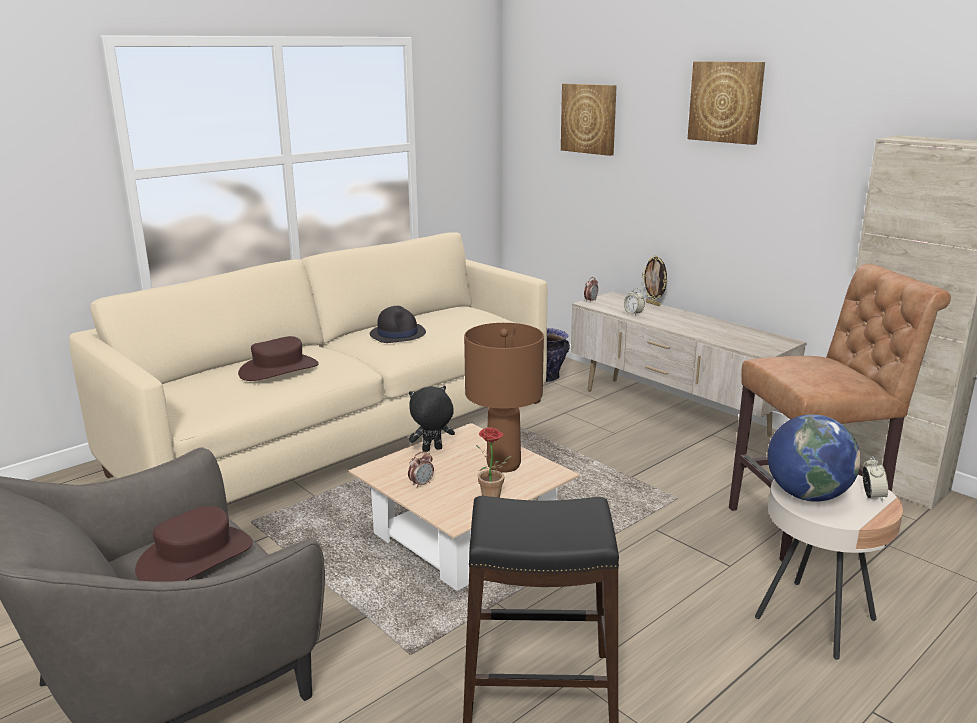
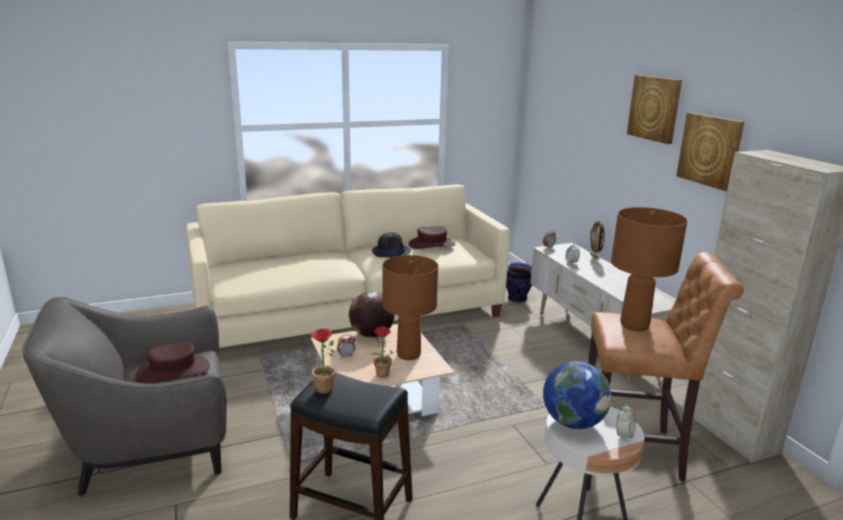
camera: 20 degrees right, 0 degrees up
(279, 369) = (298, 264): brown hat -> brown hat (431, 245)
(432, 450) = (371, 335): black plush toy -> globe
(499, 523) = (320, 390): none -> potted plant
(589, 118) = (570, 110): picture -> picture (710, 150)
(810, 365) = (635, 325): none -> brown table lamp

